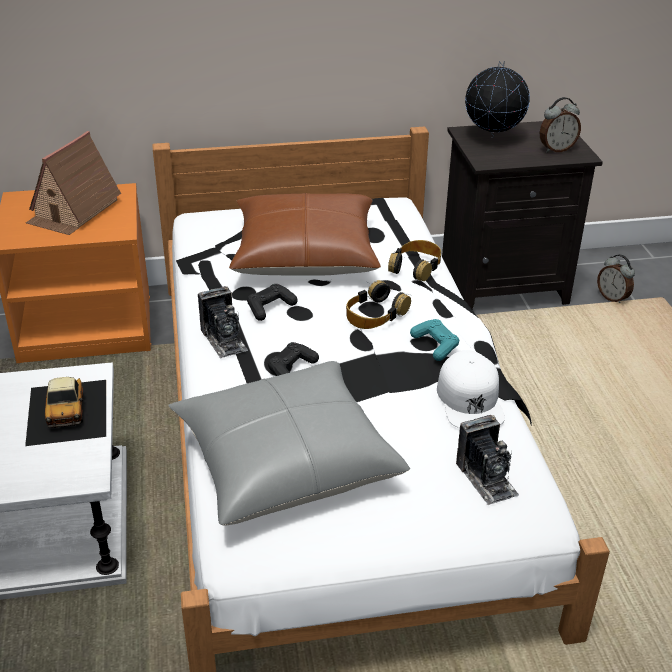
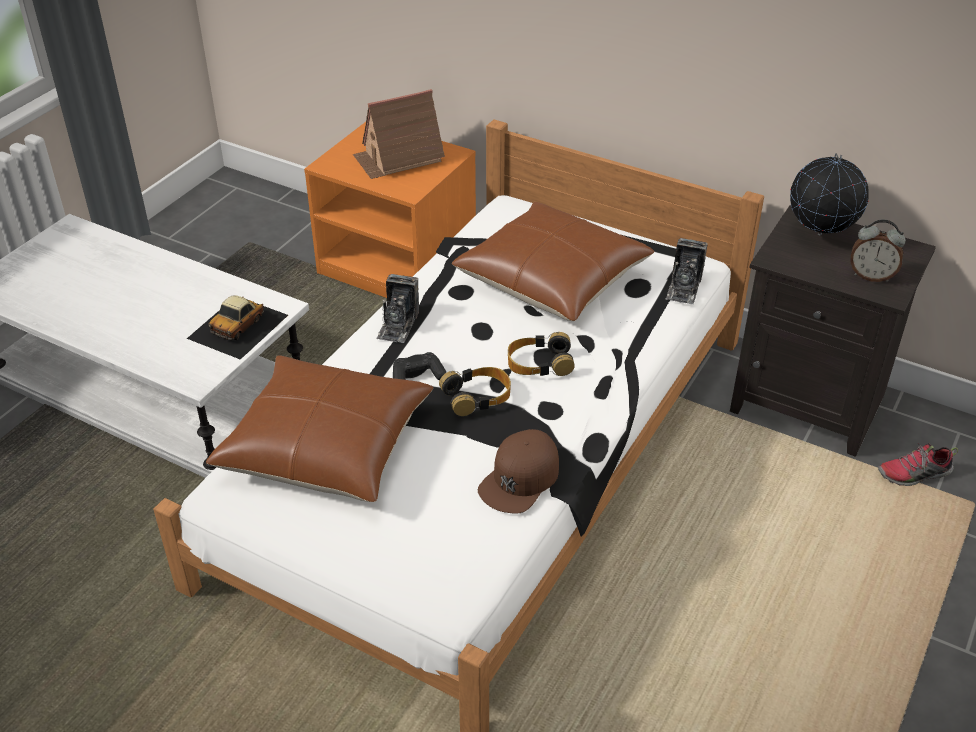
camera: 40 degrees right, 5 degrees up
(270, 307) = (463, 314): black game controller -> none
(285, 460) = (326, 446): grey pillow -> brown pillow
(416, 266) = (631, 336): headphones -> headphones (477, 396)
(435, 345) = (553, 416): turquoise game controller -> none
(470, 399) = (520, 479): white cap -> brown cap
(486, 478) = (450, 549): camera -> camera (684, 287)
(612, 298) = (914, 474): alarm clock -> shoe

